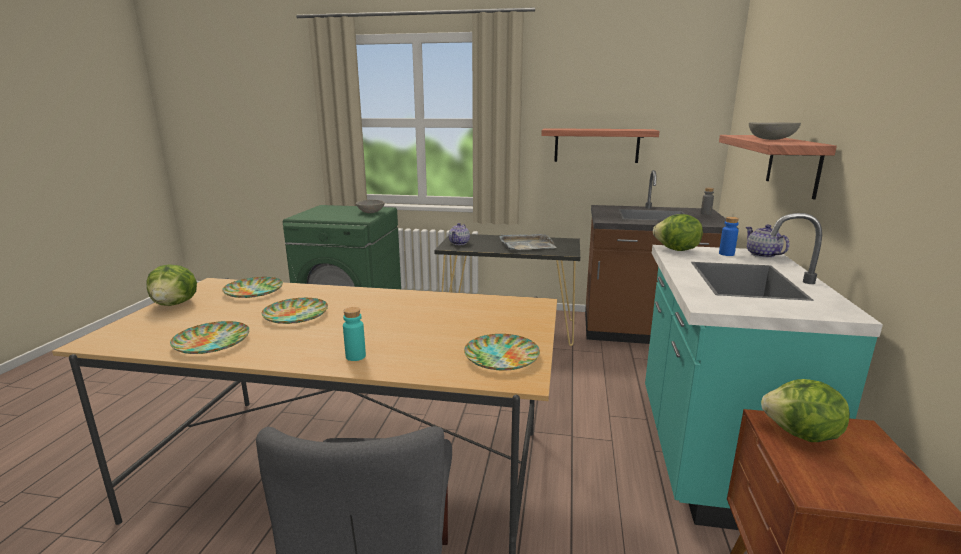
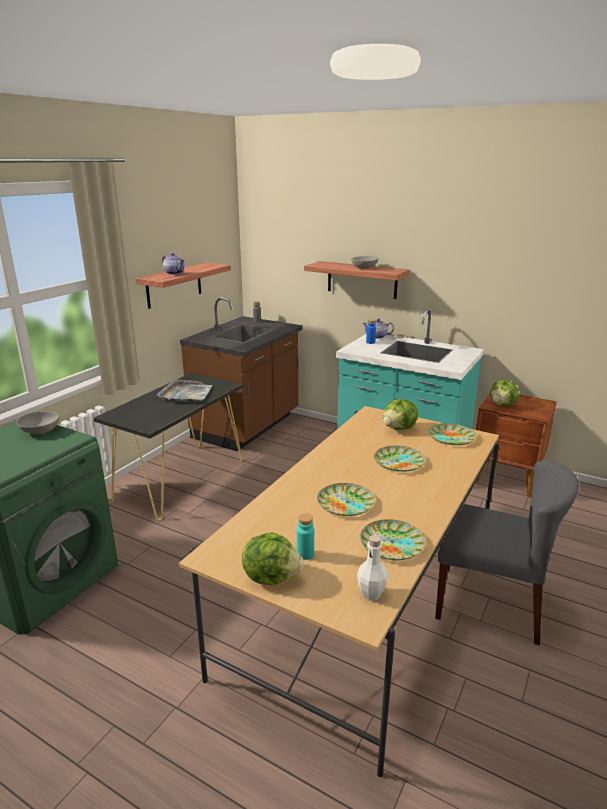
camera: 70 degrees left, 5 degrees up
(129, 341) = (371, 594): none -> white bottle
(254, 291) = (261, 526): plate -> plate (398, 462)
(355, 356) = (438, 481): turquoise bottle -> turquoise bottle (305, 554)
(459, 243) = (141, 419): teapot -> teapot (174, 273)
(676, 250) = (354, 349): lettuce -> lettuce (399, 429)

